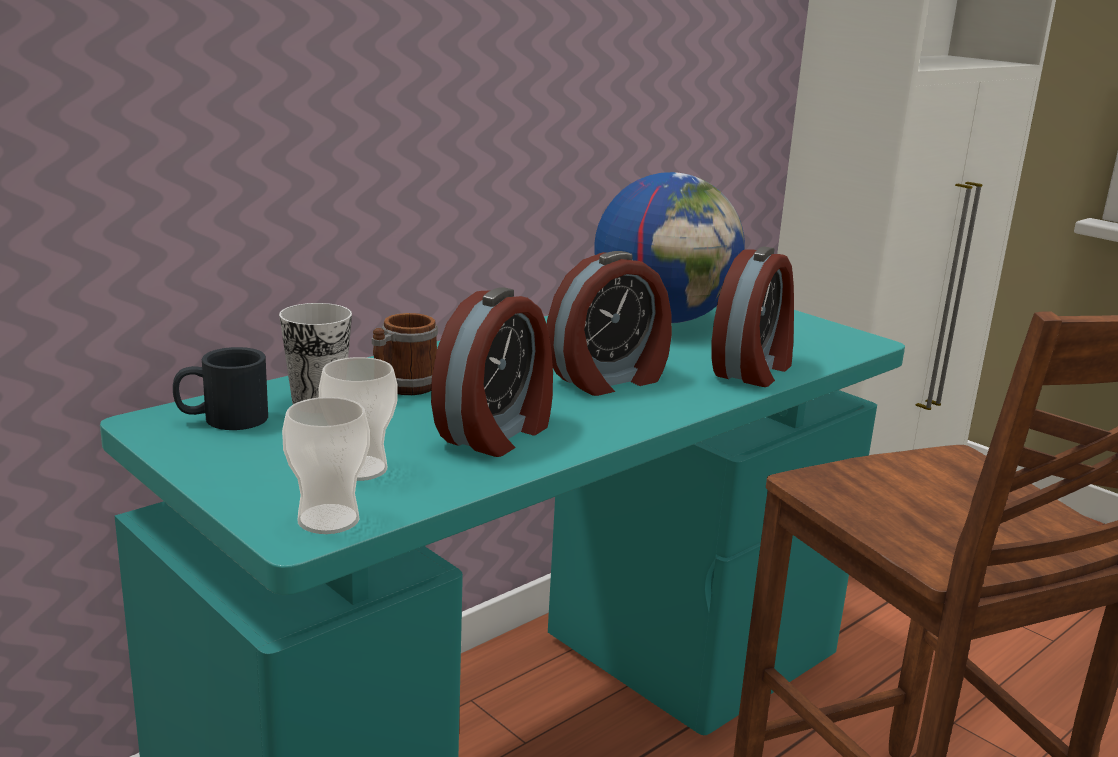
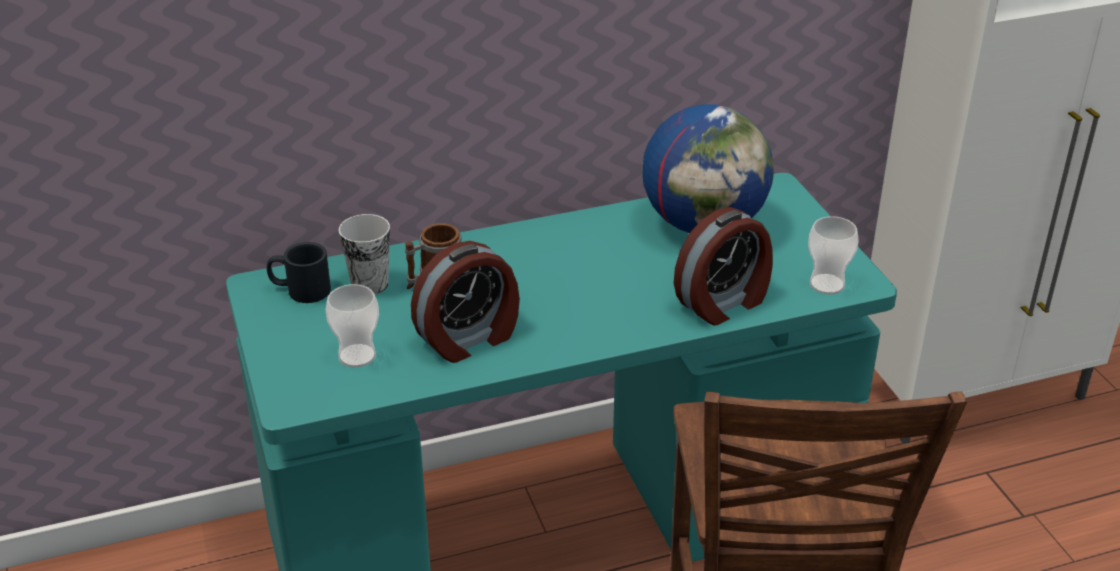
camera: 25 degrees right, 15 degrees up
(328, 519) = (312, 397): cup -> cup (827, 284)
(610, 379) = (596, 294): alarm clock -> none

